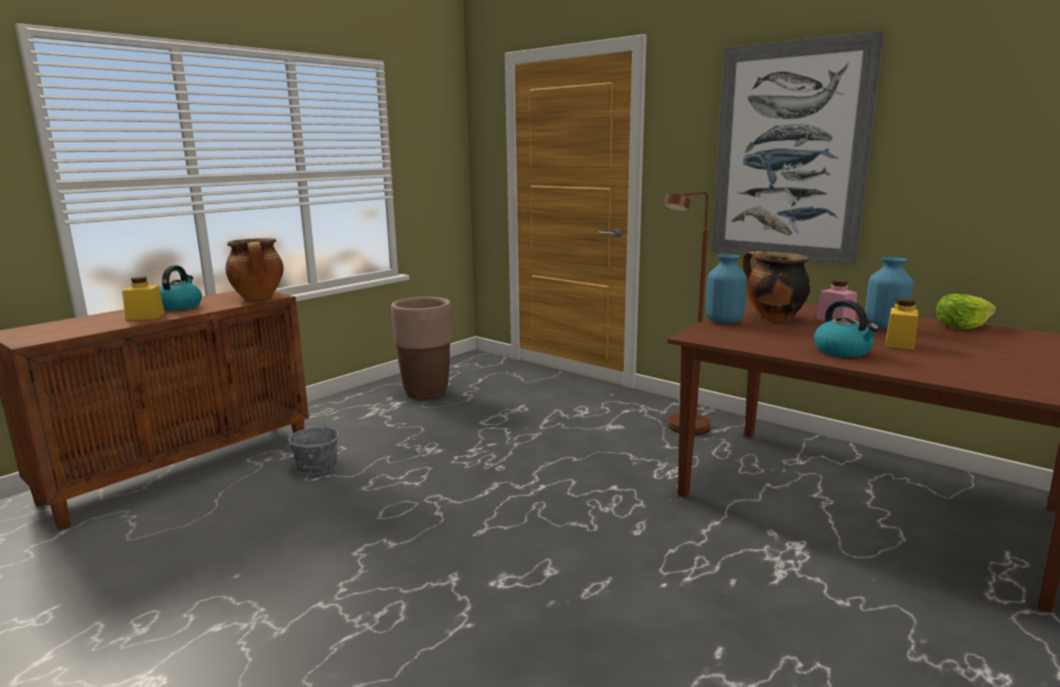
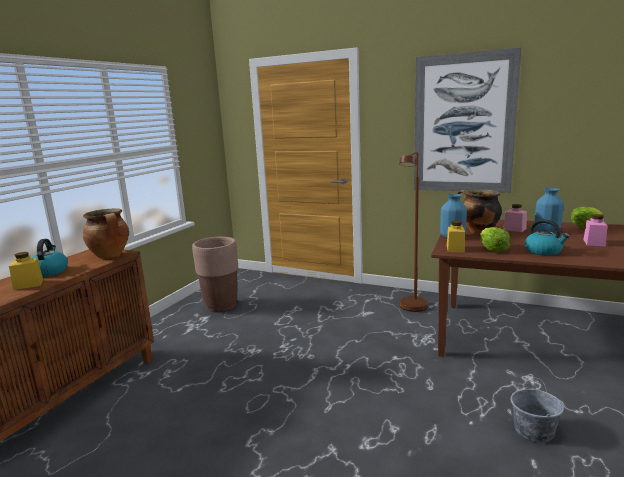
camera: 15 degrees left, 0 degrees up
(317, 467) = (175, 380): grey bucket -> grey bucket (533, 430)
(766, 340) = (492, 249): none -> lettuce
(899, 344) = (568, 242): yellow jar -> yellow jar (455, 249)
(943, 349) = (594, 243): none -> pink jar

